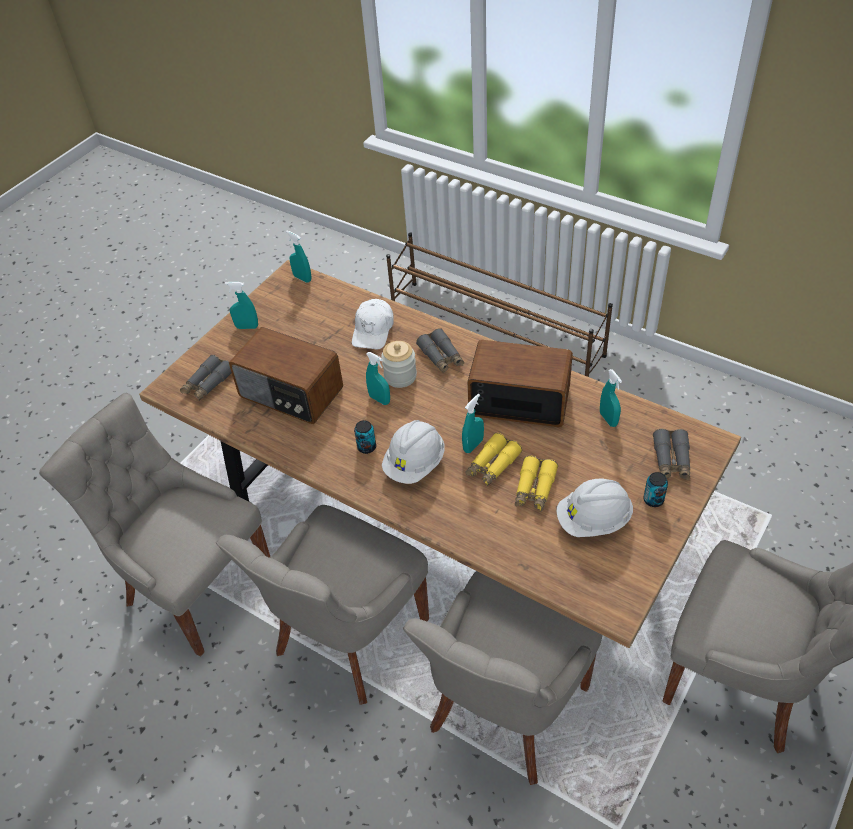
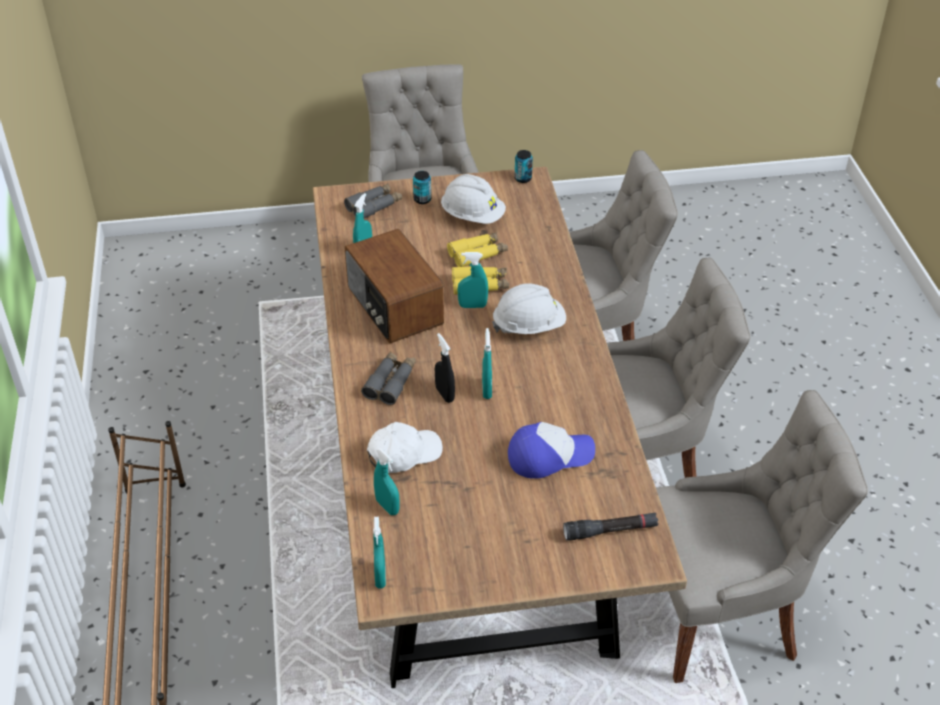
camera: 135 degrees left, 5 degrees down
(195, 586) = (720, 615): grey chair -> grey chair turned 90 degrees counterclockwise
(208, 383) = (610, 531): grey binoculars -> black flashlight
(247, 327) = (505, 565): turquoise spray bottle -> turquoise spray bottle (387, 506)
(291, 394) = (549, 455): radio -> cap
(366, 447) = (546, 364): can -> can (523, 178)
(400, 376) = (444, 394): jar -> black spray bottle

